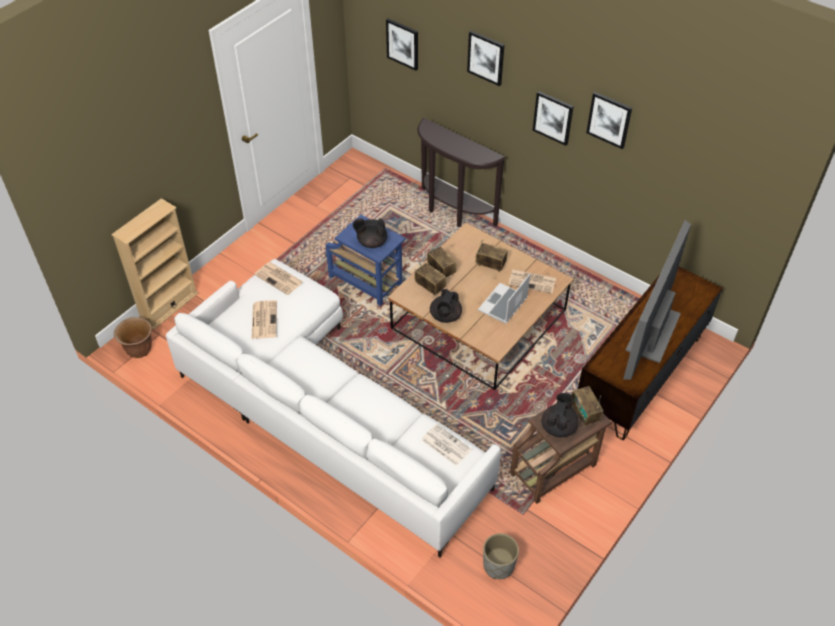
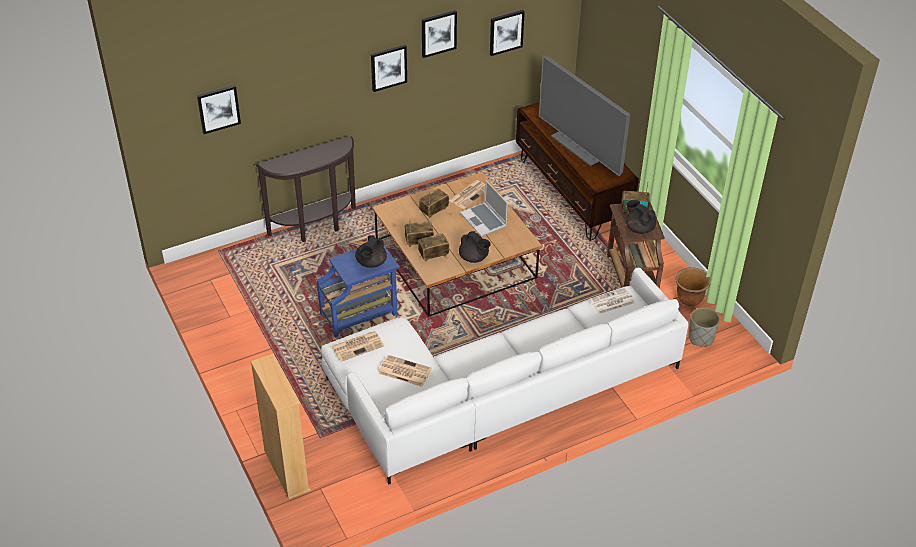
camera: 65 degrees left, 5 degrees down
(139, 350) = (330, 509): brown planter -> brown planter (689, 299)
(486, 57) = (313, 60): picture -> picture (506, 32)

